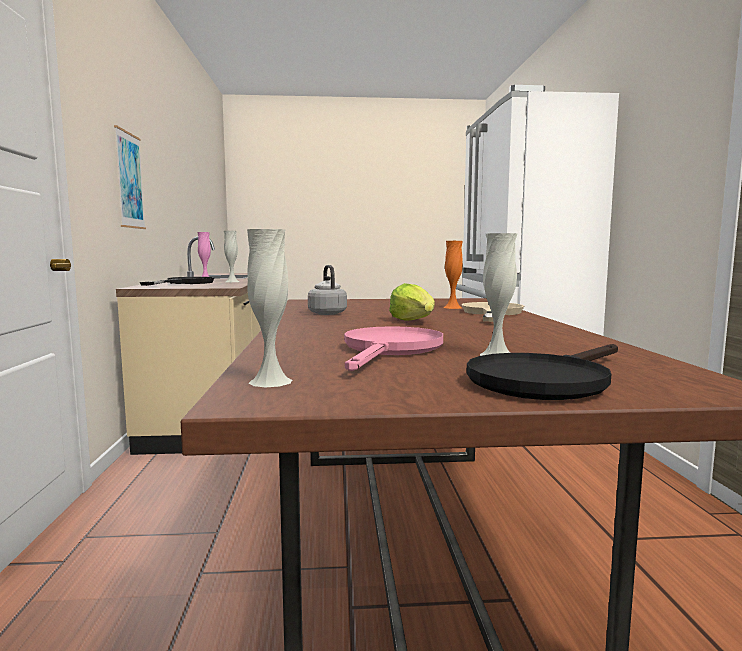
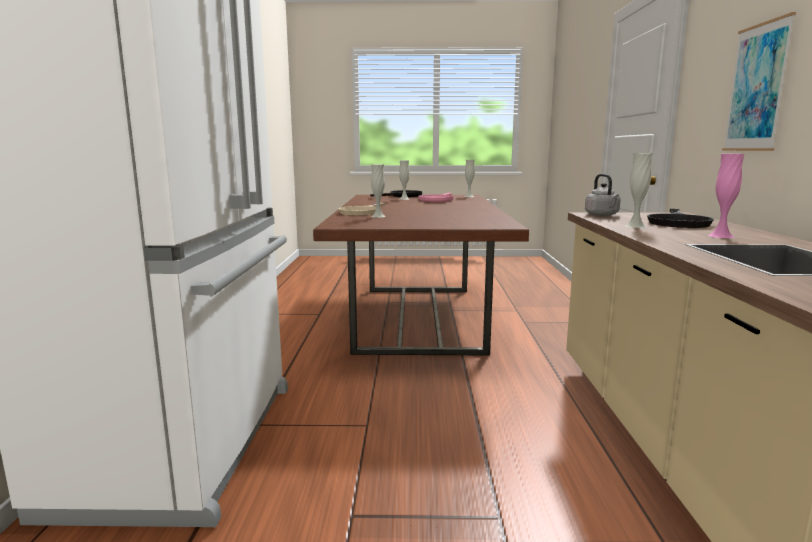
camera: 175 degrees left, 5 degrees up
(327, 313) = (471, 213): grey kettle -> grey kettle (602, 215)
(414, 321) = (419, 208): lettuce -> none
(452, 307) = (378, 216): orange vase -> white vase

